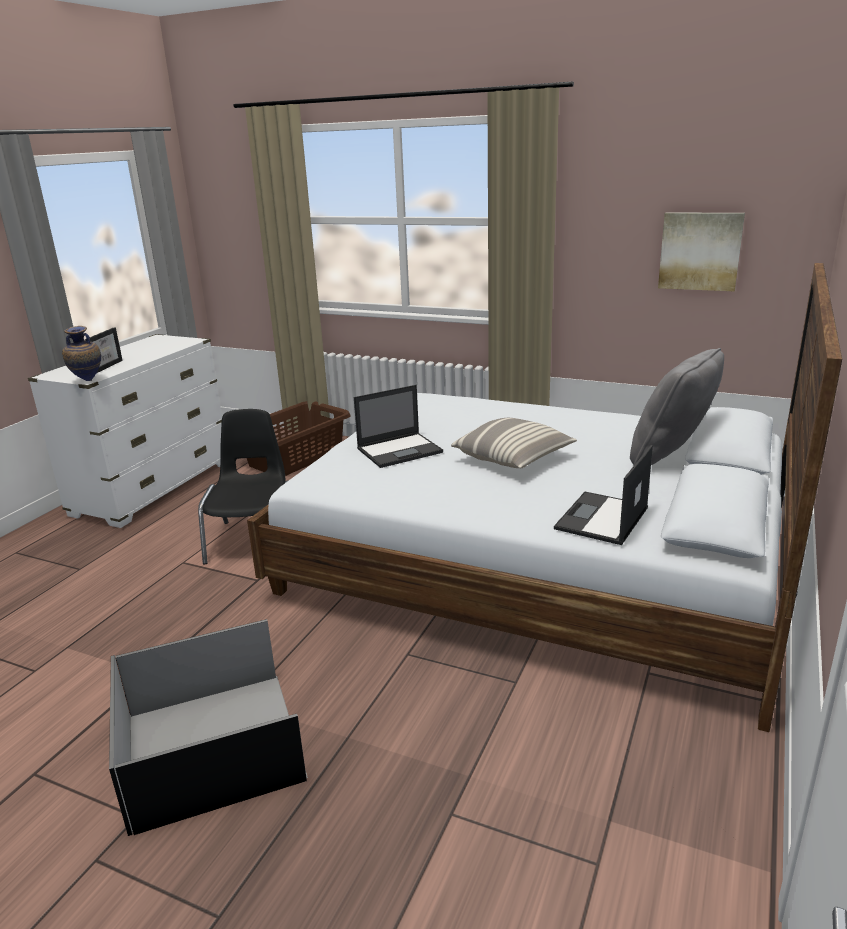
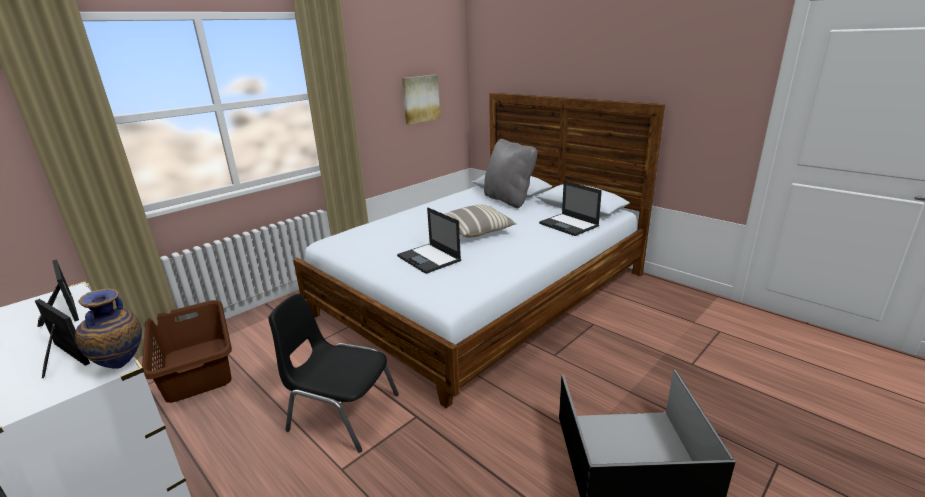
camera: 70 degrees left, 0 degrees up
(164, 349) = (66, 311): none -> picture frame
(400, 450) = (429, 258): laptop -> laptop turned 150 degrees clockwise

